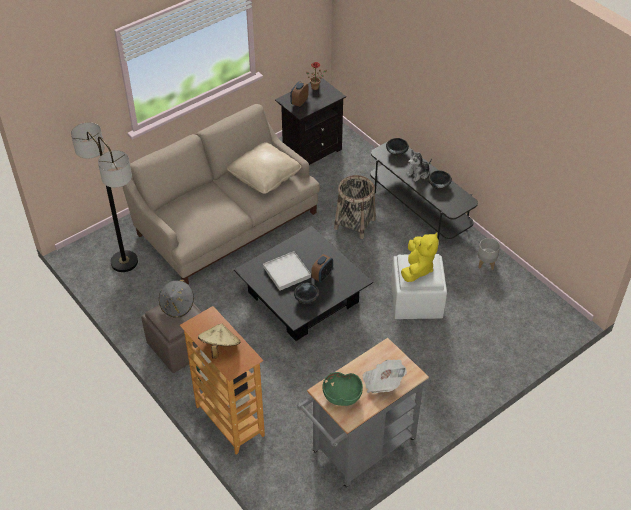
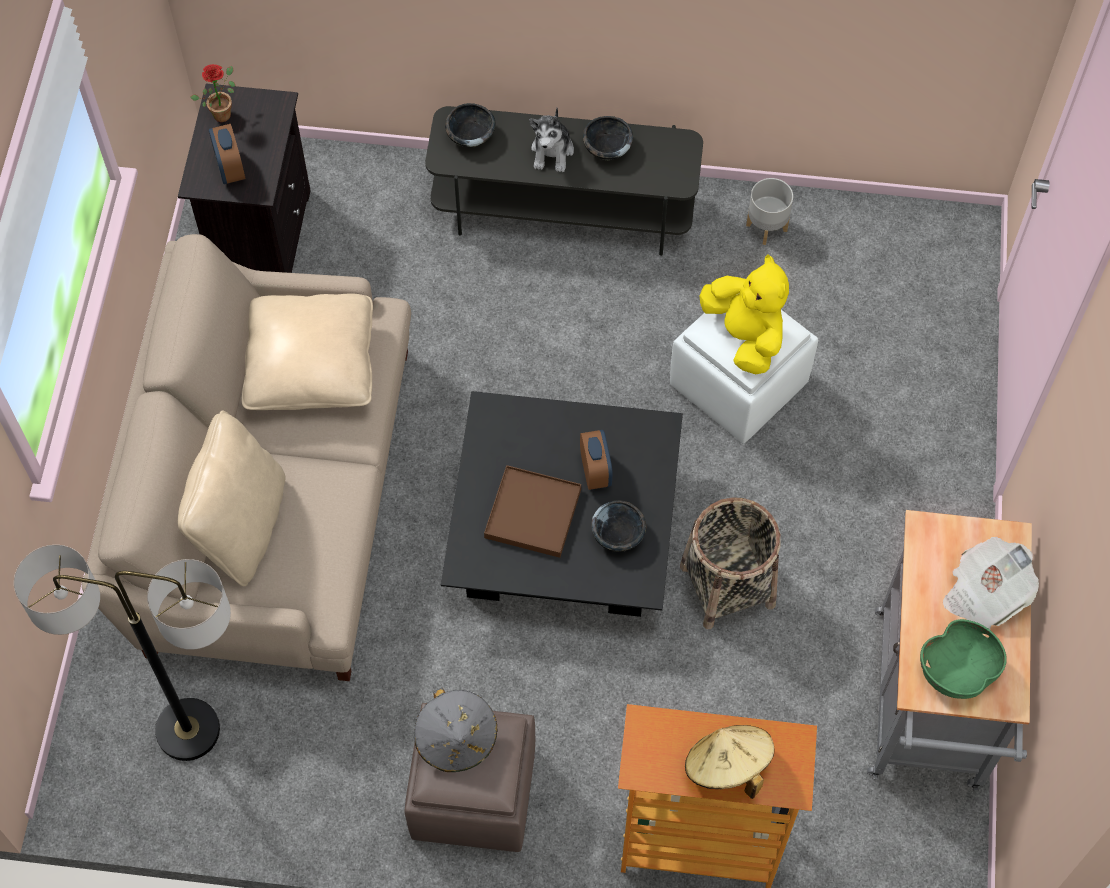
camera: 45 degrees left, 15 degrees up
(190, 202) = (242, 526): none -> beige pillow
(287, 272) = (532, 513): white tray -> brown tray
(355, 224) = (493, 320): basket -> basket (727, 585)

